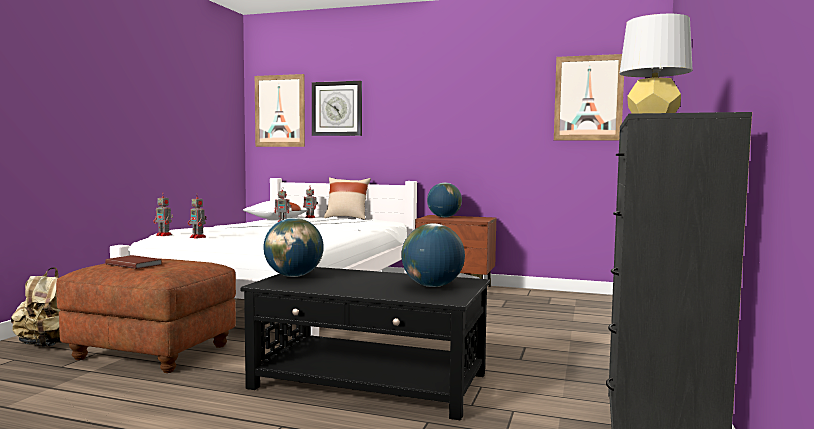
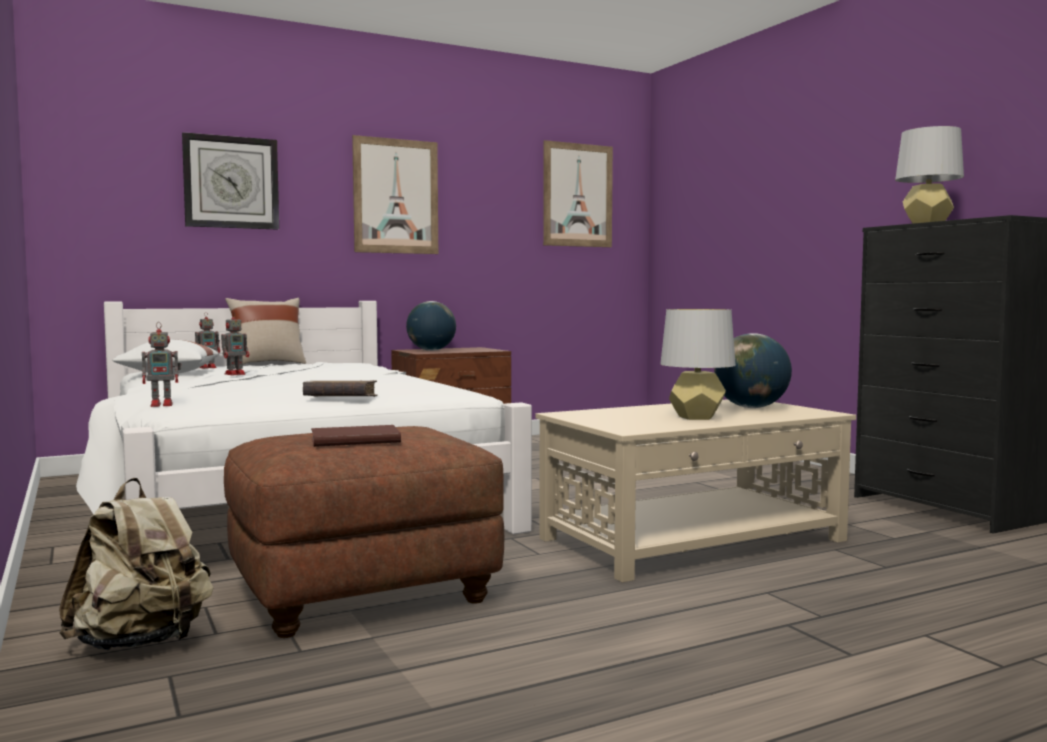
camera: 45 degrees left, 0 degrees up
(198, 237) = (254, 400): toy robot -> none
(229, 242) = (340, 399): none -> brown book
(279, 111) = (111, 178): picture -> picture (396, 196)
(293, 276) = (600, 420): globe -> none
(350, 285) = (696, 417): none -> grey table lamp
(370, 381) = (694, 539): black coffee table -> beige coffee table

